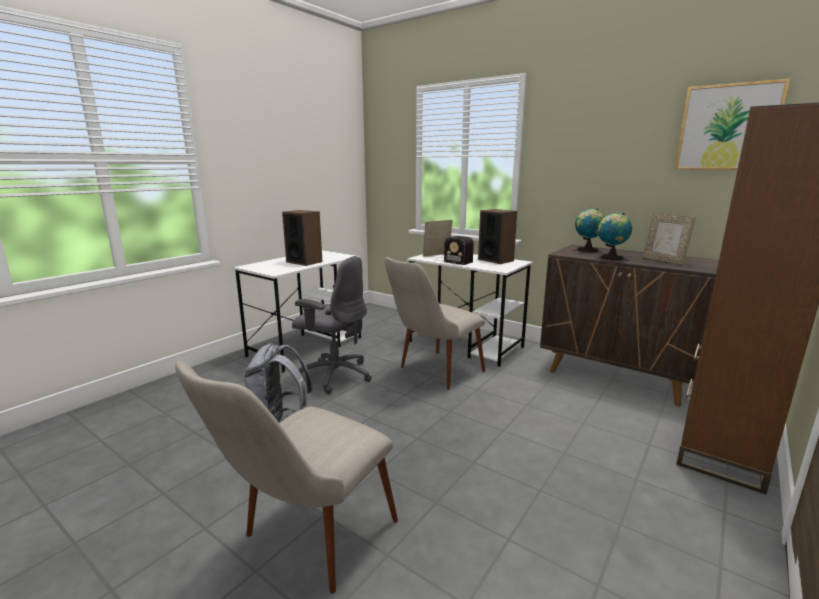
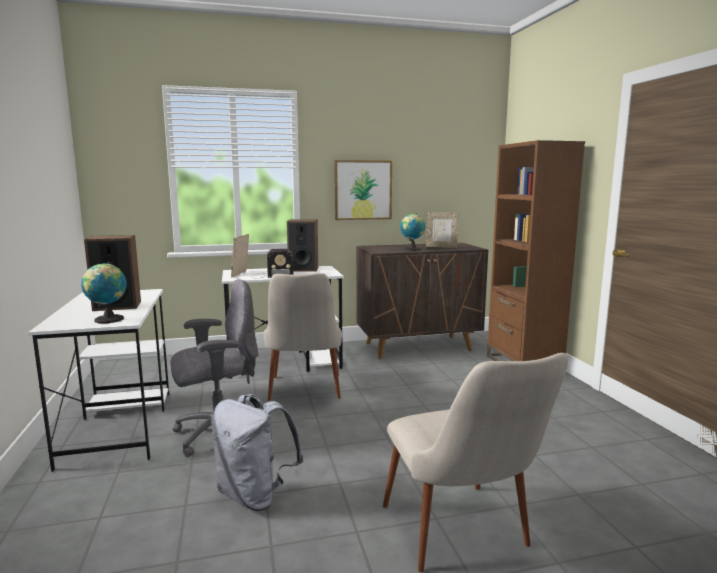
camera: 50 degrees left, 5 degrees down
(587, 250) = (380, 247): globe -> globe (107, 320)
(728, 127) = (450, 151): picture -> picture (363, 190)

